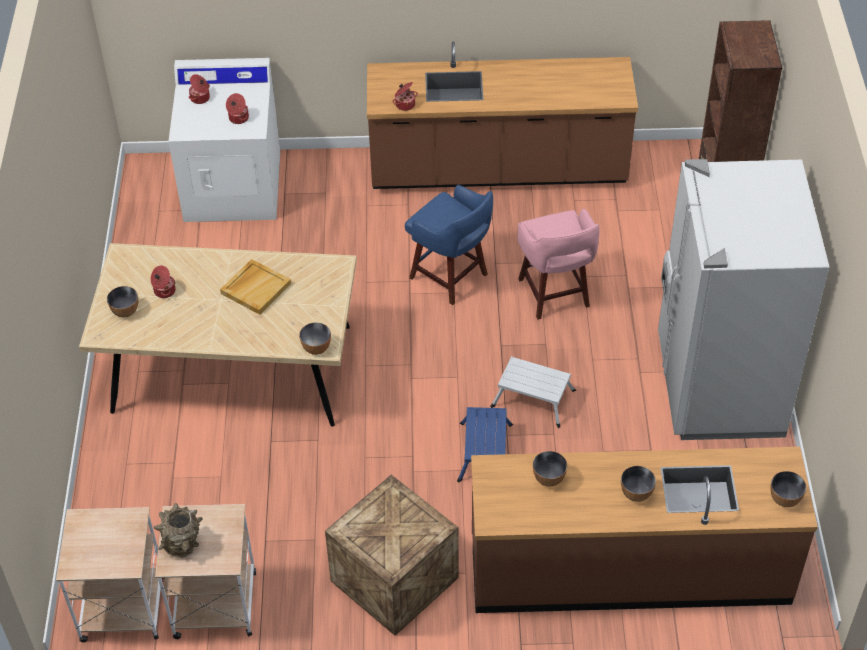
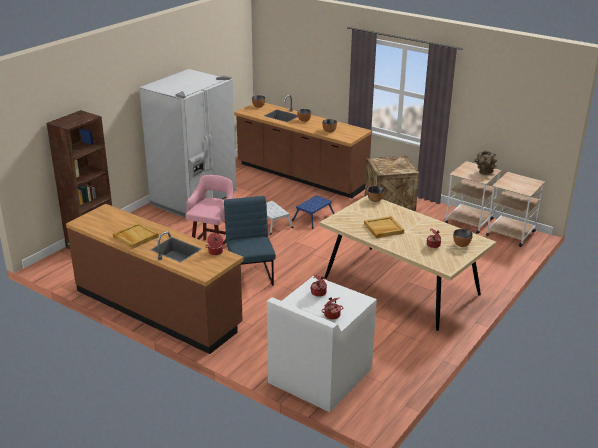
camera: 145 degrees left, 20 degrees down
(451, 278) = (250, 274): blue stool -> blue chair
(522, 78) = (135, 237): none -> beige tray

